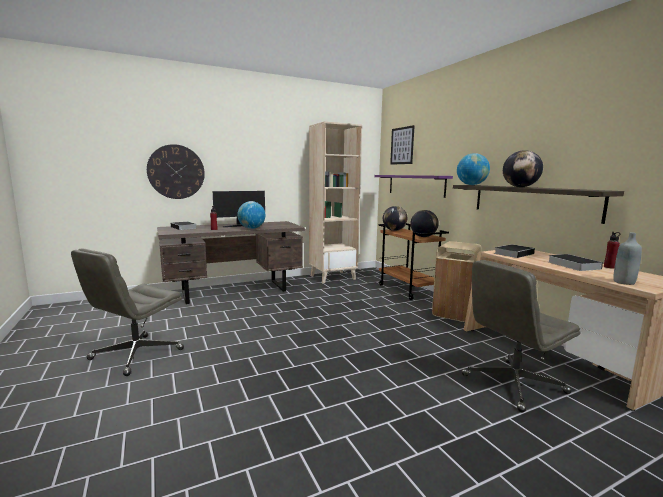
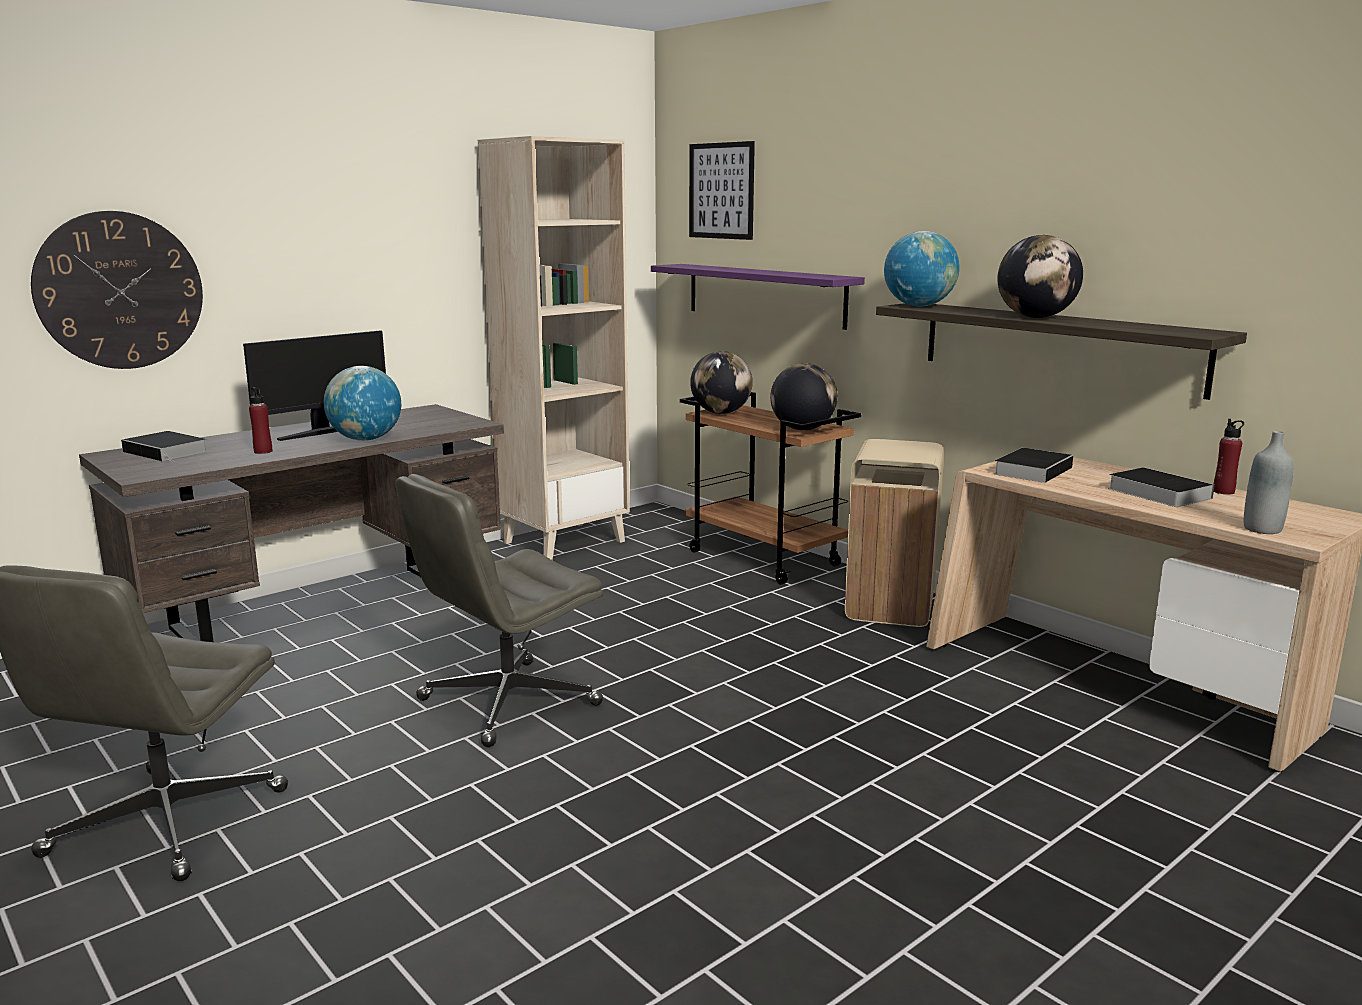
camera: 15 degrees left, 5 degrees up
(513, 384) = (1062, 756): grey office chair -> grey office chair (507, 703)

